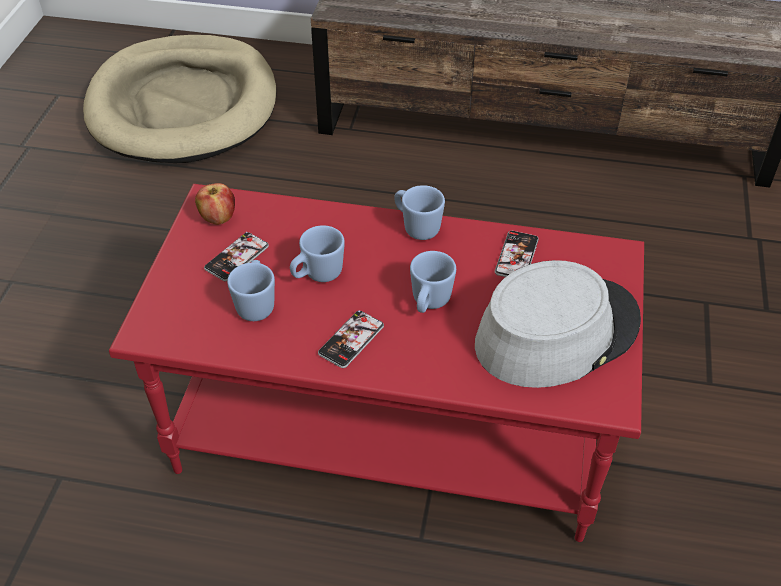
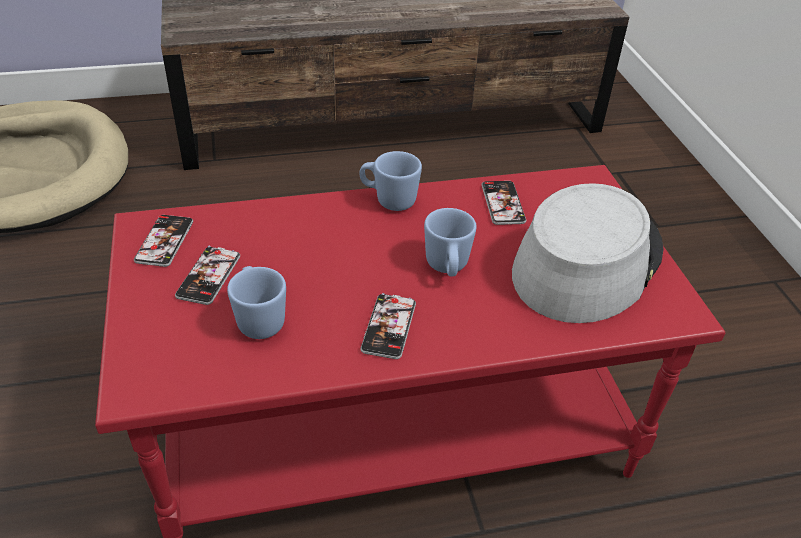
camera: 25 degrees left, 5 degrees down
(218, 218) = (164, 241): apple -> phone
(317, 275) = (312, 271): blue mug -> none

